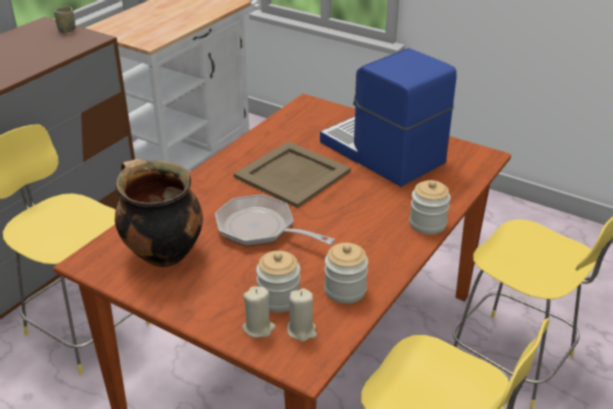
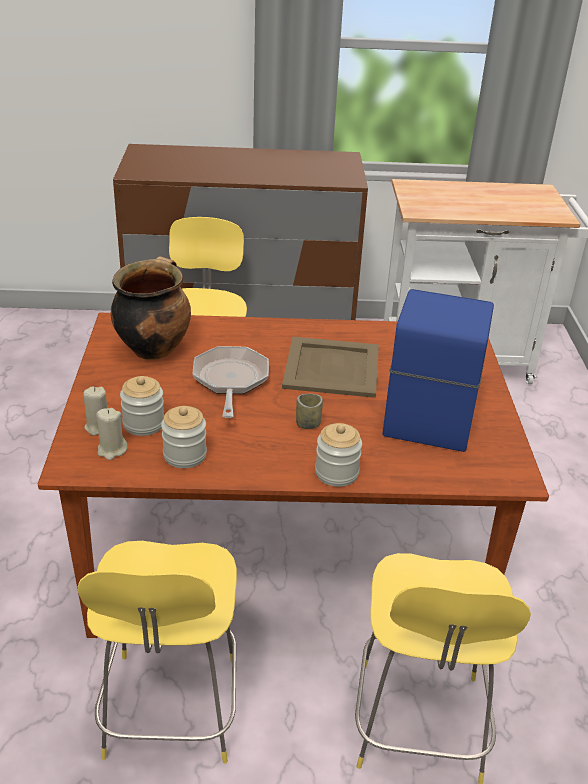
camera: 55 degrees right, 0 degrees up
(67, 30) = (348, 167): cup -> cup (308, 424)

